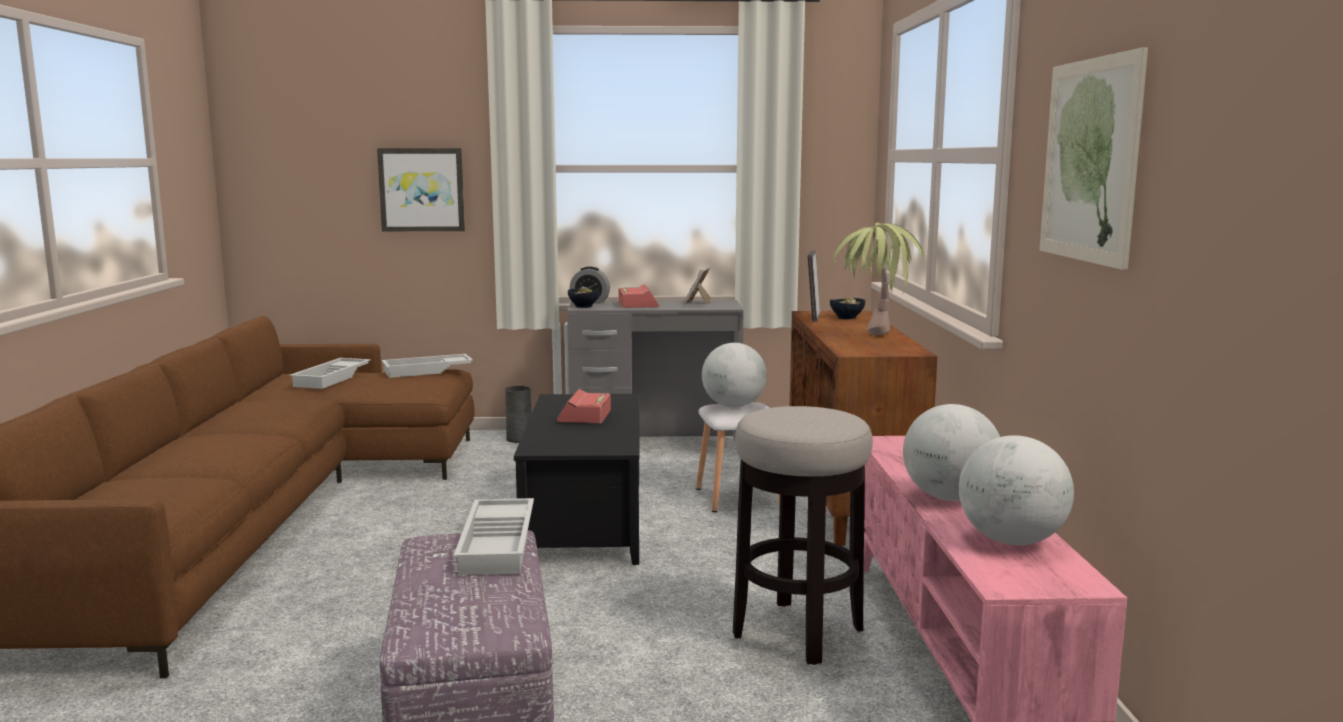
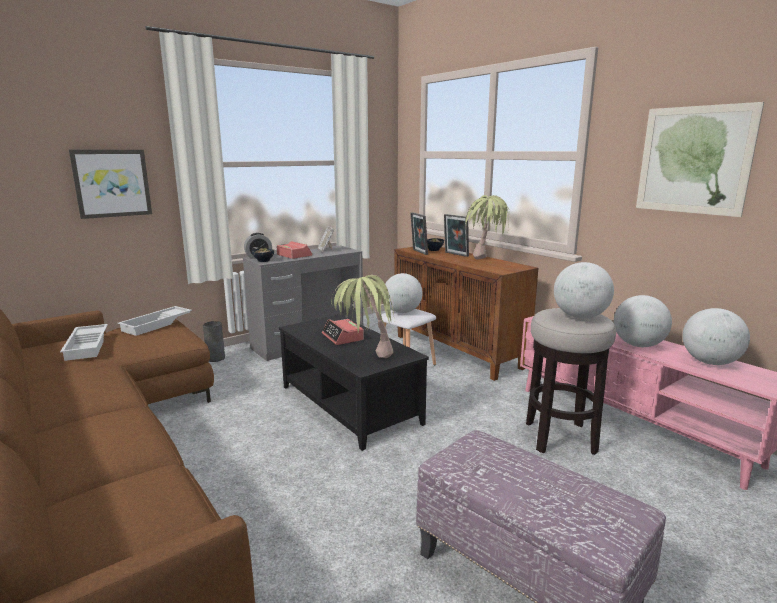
camera: 35 degrees left, 5 degrees up
(499, 545) = (499, 448): white tray -> none
(556, 441) = (365, 359): none -> potted plant
(806, 418) = (580, 317): none -> globe
(860, 326) = (455, 254): none -> picture frame

